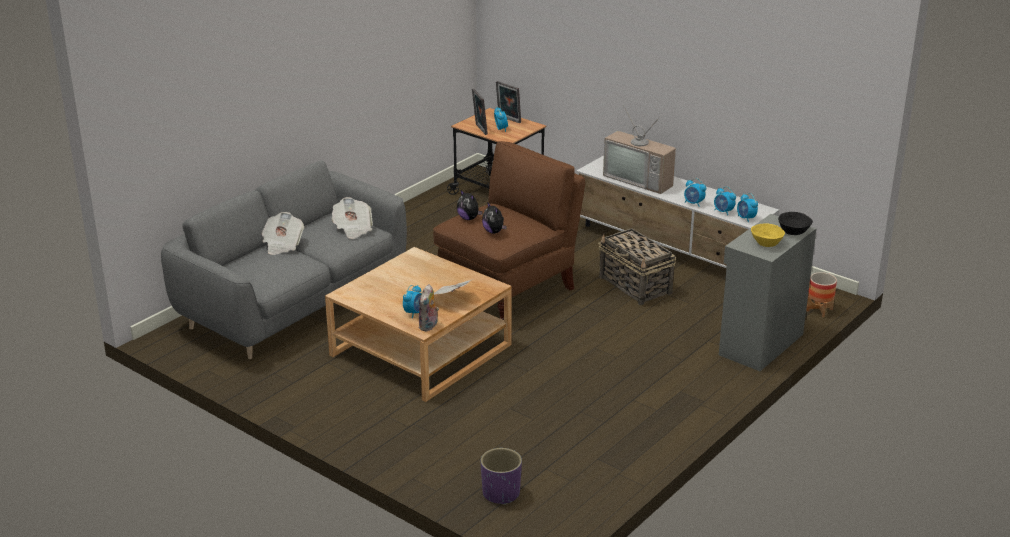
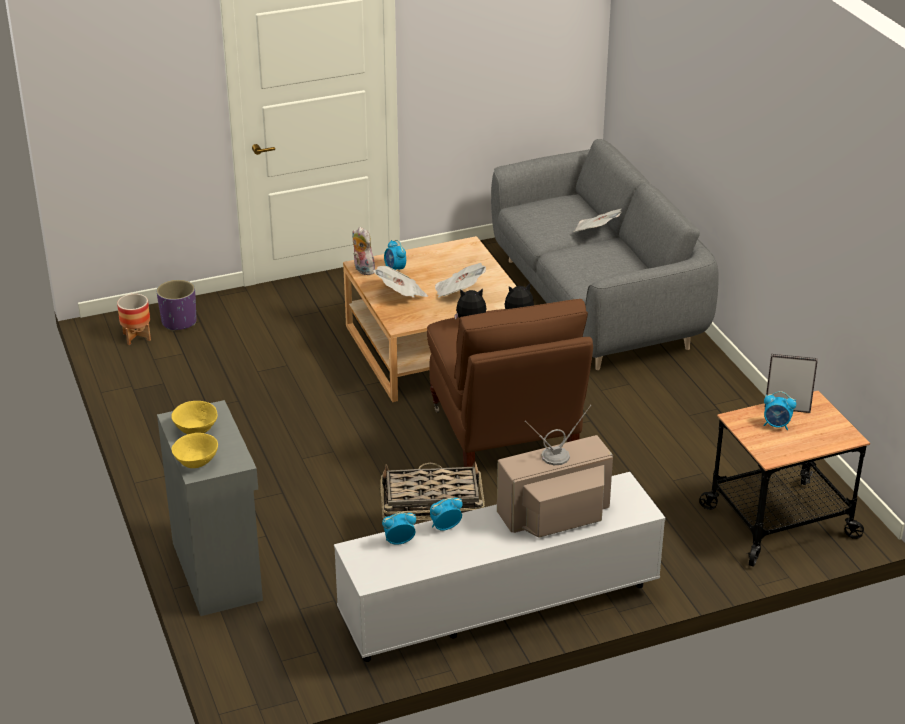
camera: 120 degrees right, 5 degrees up
(353, 228) = (598, 275): newspaper -> newspaper (458, 292)
(508, 120) = (808, 443): picture frame -> none
(746, 218) = (363, 551): alarm clock -> none
(793, 232) = (196, 461): black bowl -> yellow bowl
(819, 310) = (232, 662): planter -> planter (137, 337)

